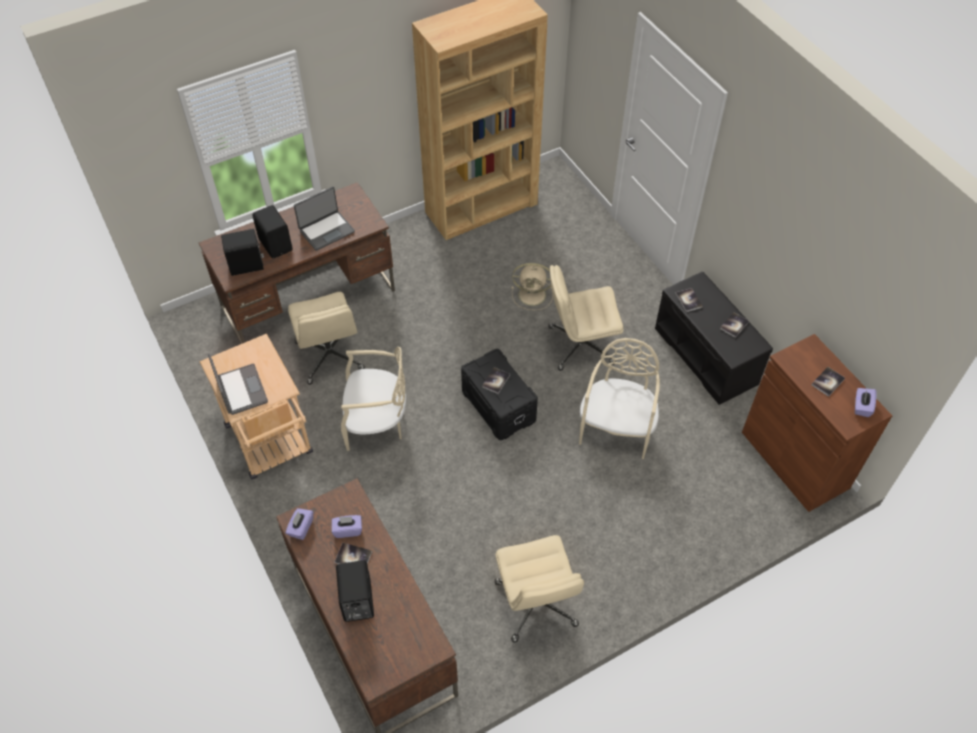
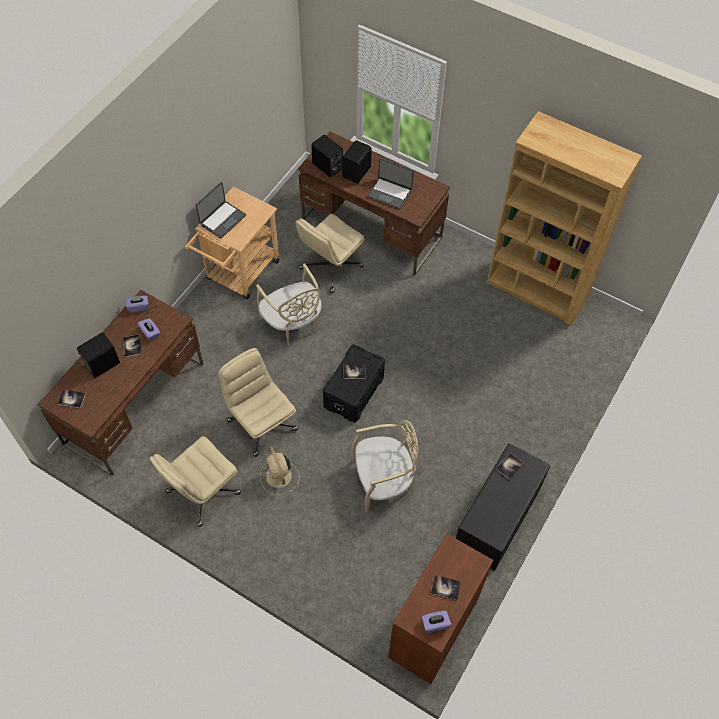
camera: 60 degrees right, 5 degrees up
(533, 295) = (474, 366): beige fan -> beige fan (279, 477)
(580, 345) = (446, 421): beige office chair -> beige office chair (261, 424)
(734, 325) = (506, 511): book -> book (72, 399)

